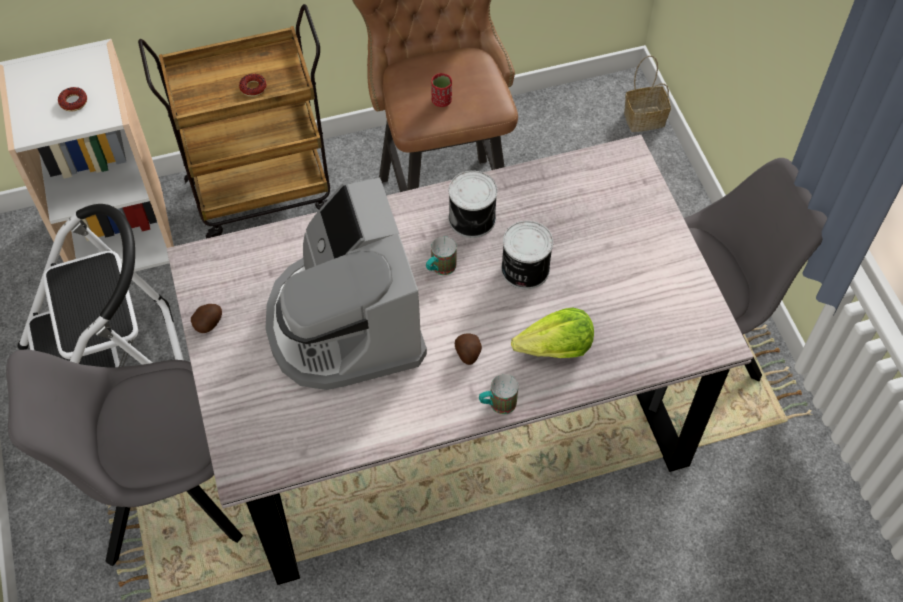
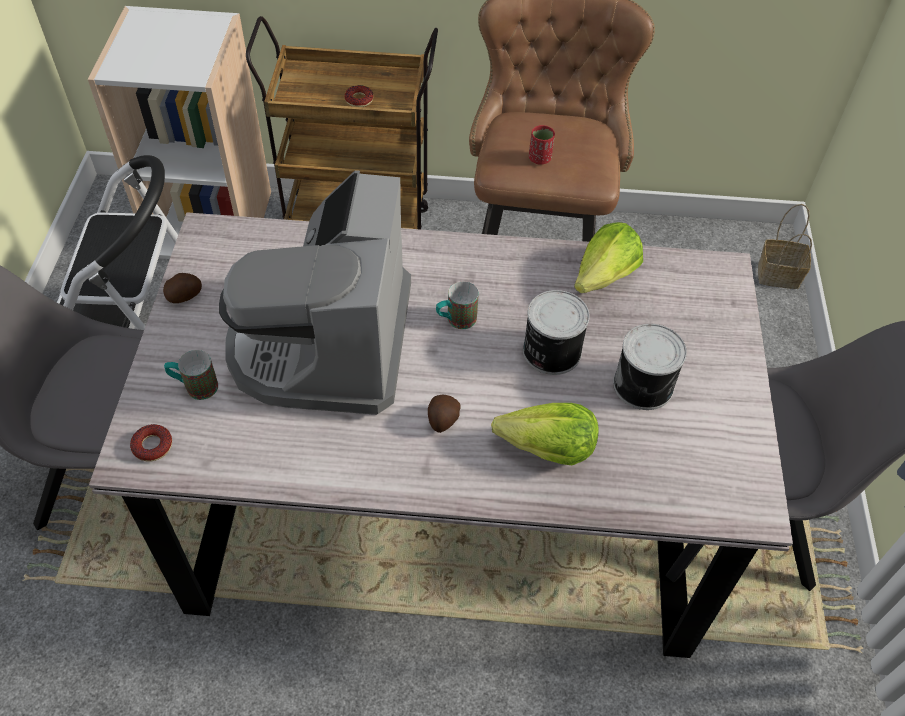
camera: 20 degrees right, 5 degrees down
(73, 102) = (172, 55): donut -> donut (152, 446)
(473, 218) = (518, 281): can -> can (645, 385)
(497, 404) = (449, 488): mug -> mug (195, 387)
(539, 192) = (605, 276): none -> lettuce

